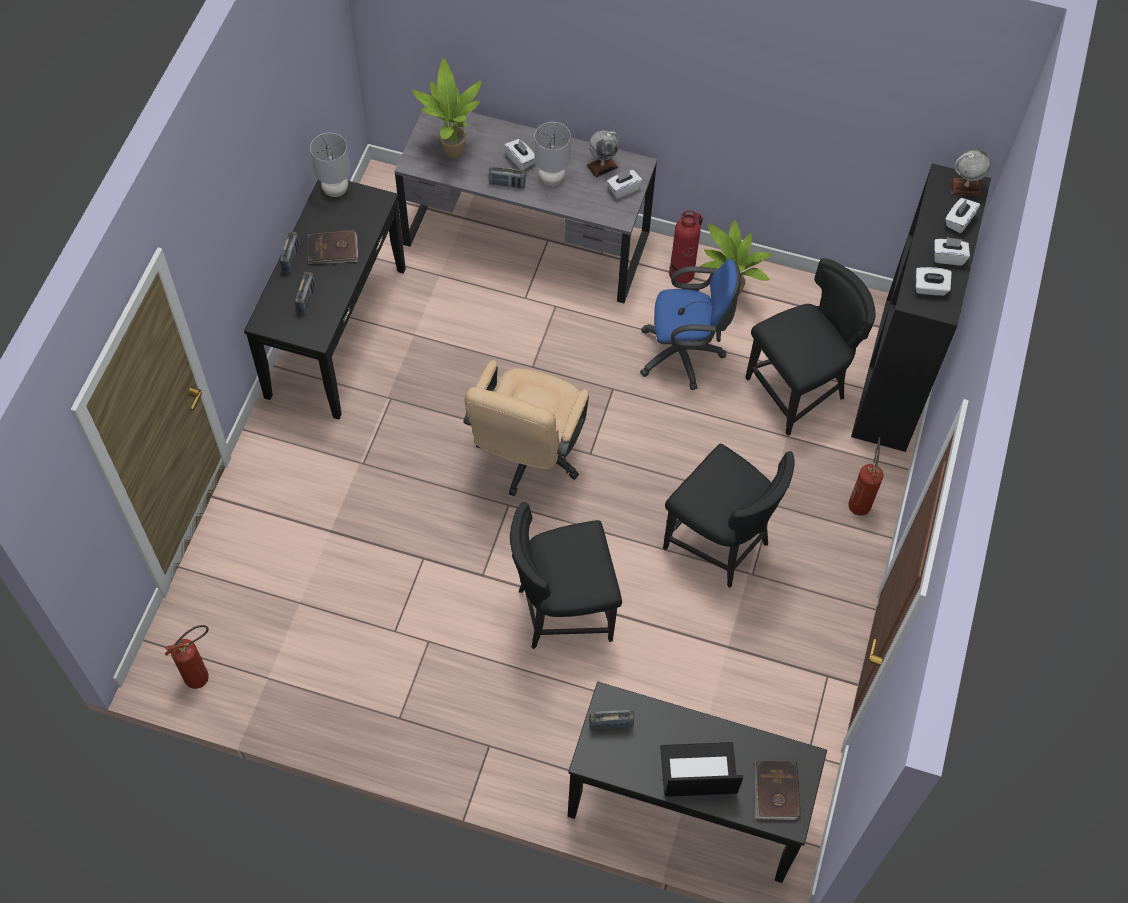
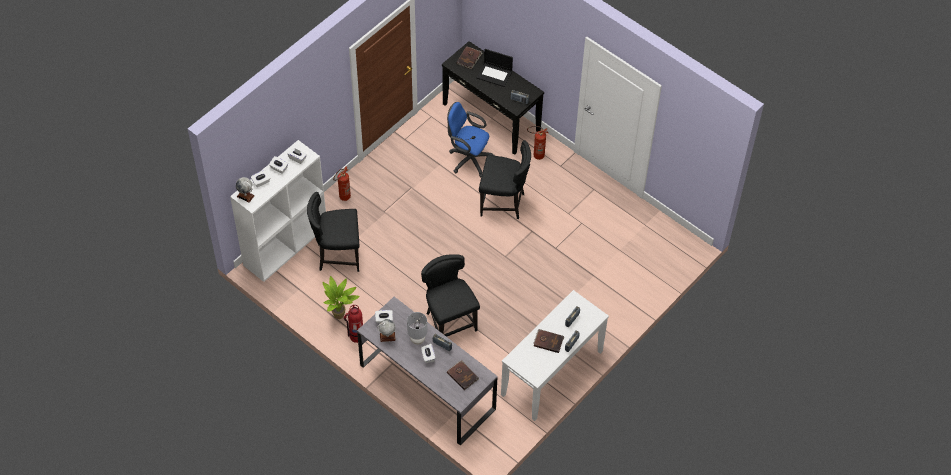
camera: 155 degrees left, 5 degrees down
(202, 675) = (673, 236): fire extinguisher -> fire extinguisher (536, 155)
(335, 189) = (533, 375): grey table lamp -> none
(335, 332) = (552, 373): black console table -> white console table
(450, 152) = (462, 375): potted plant -> brown book
(527, 457) = (485, 274): beige office chair -> none
(685, 354) = (381, 294): blue office chair -> blue office chair (468, 159)
(719, 544) = (418, 204): black chair -> black chair (449, 322)
(896, 376) = (285, 245): black bookcase -> white bookcase

